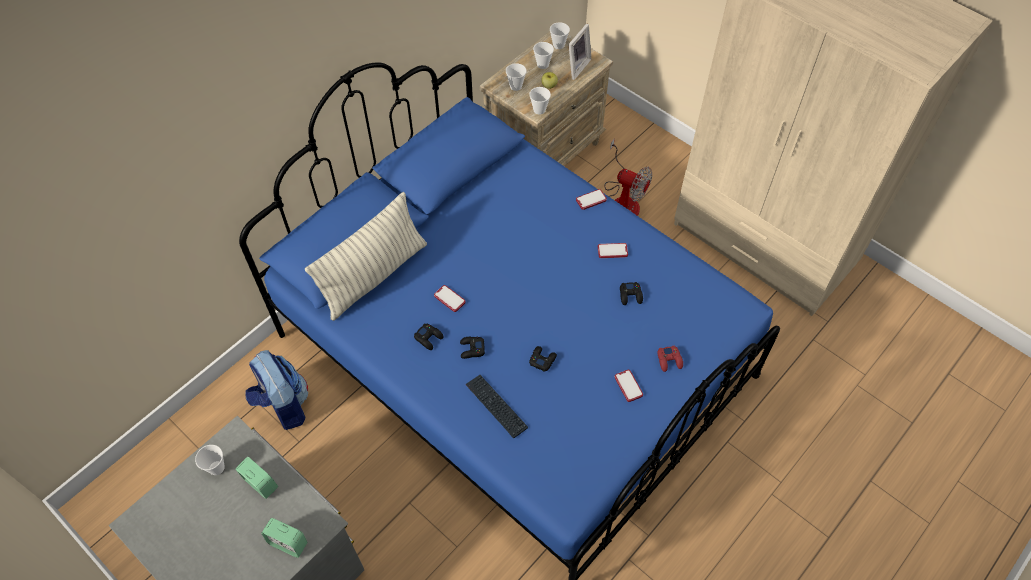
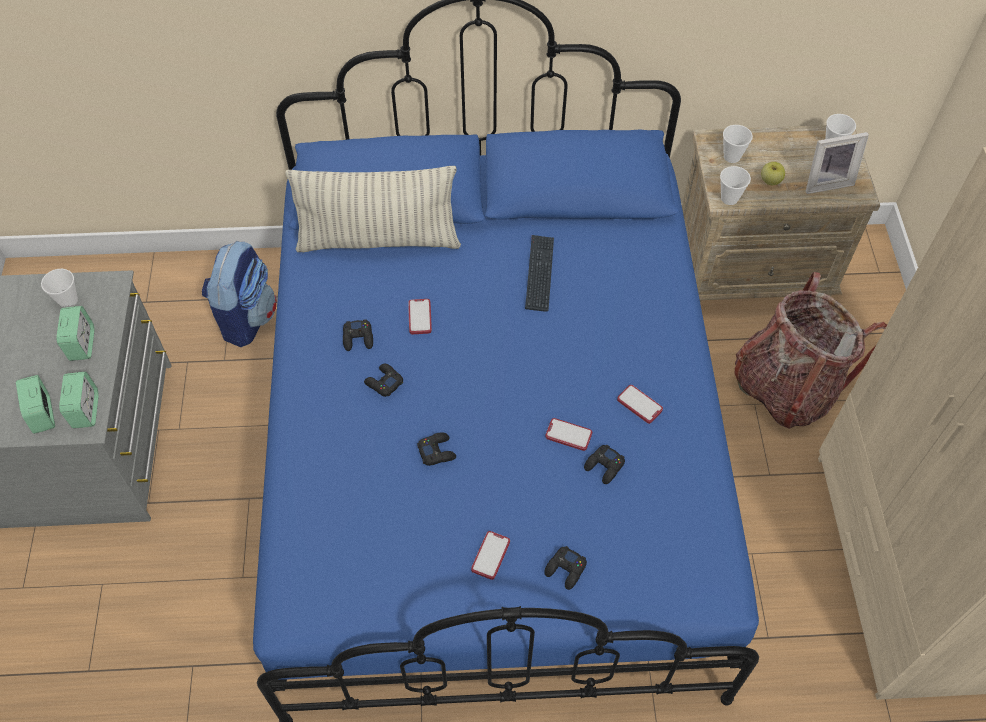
camera: 45 degrees right, 0 degrees up
(313, 516) = (86, 410): none -> alarm clock
(496, 406) = (341, 456): keyboard -> keyboard (539, 273)
(543, 64) = (789, 154): cup -> none
(591, 200) = (679, 334): phone -> phone (568, 435)
(623, 200) = (786, 386): fan -> backpack
(669, 360) = (565, 570): red game controller -> black game controller

